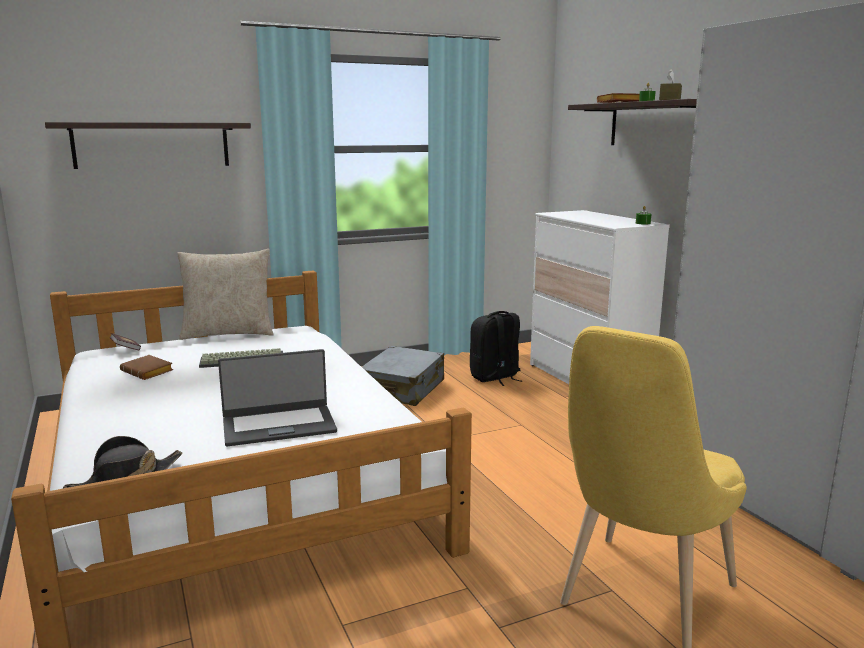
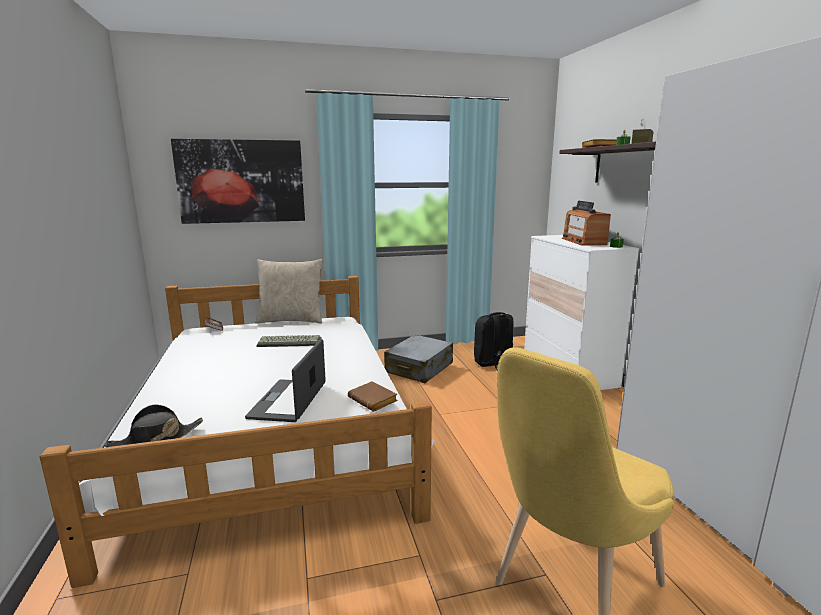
camera: 10 degrees right, 0 degrees up
(149, 372) = (220, 348): brown book -> brown book (374, 400)
(152, 145) = (241, 181): shelf -> picture
(279, 425) = (289, 401): laptop -> laptop turned 105 degrees clockwise
(602, 218) = (583, 241): none -> radio

